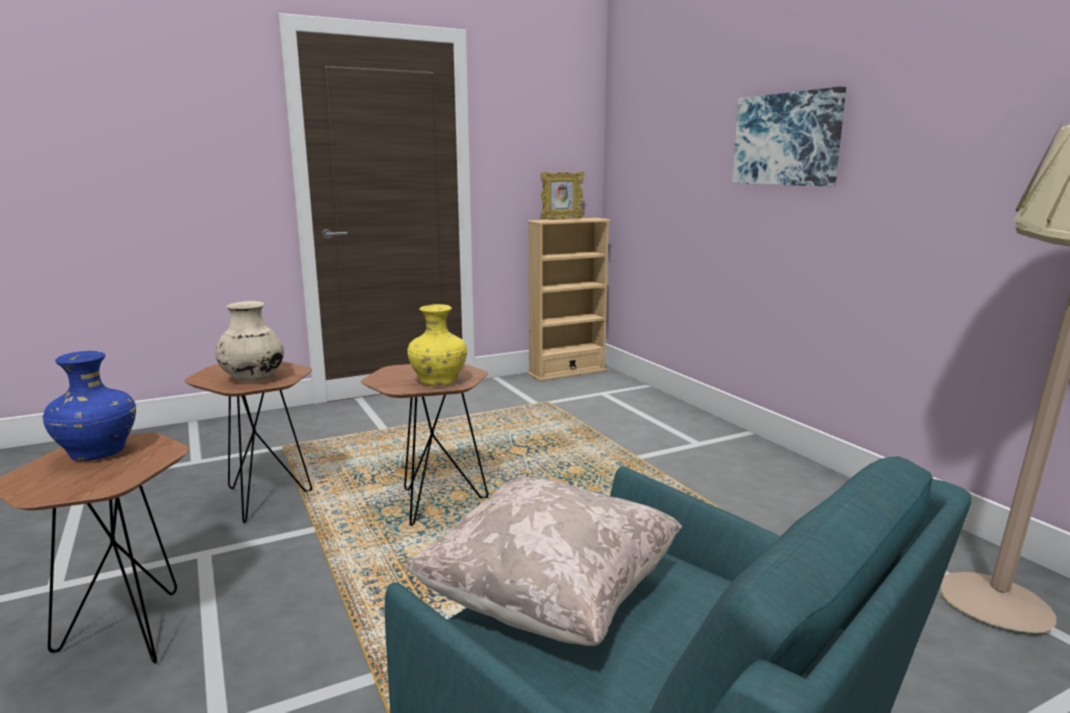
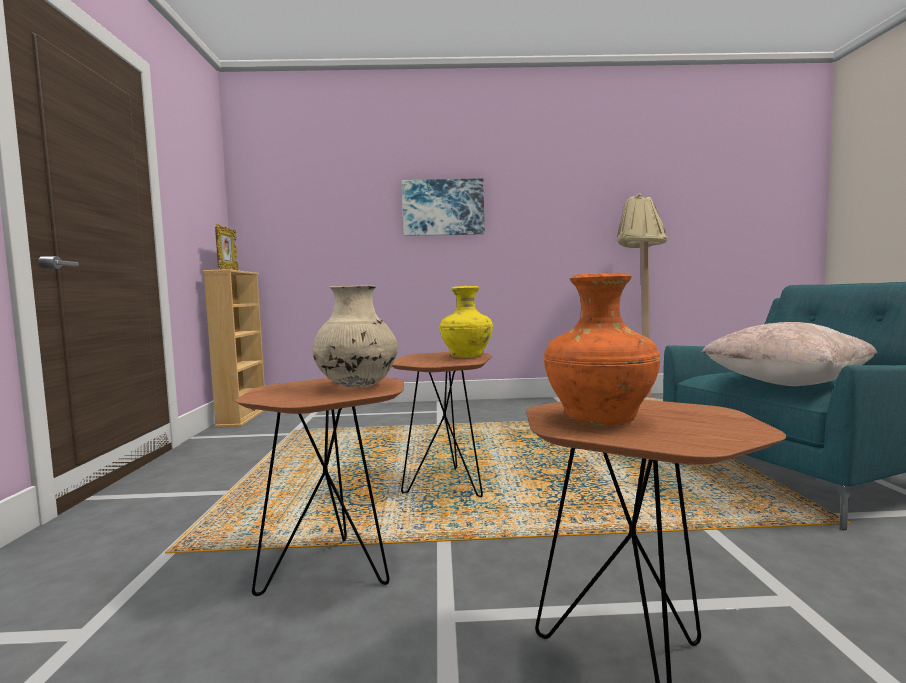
camera: 65 degrees left, 10 degrees down
(96, 454) = (600, 420): blue vase -> orange vase

